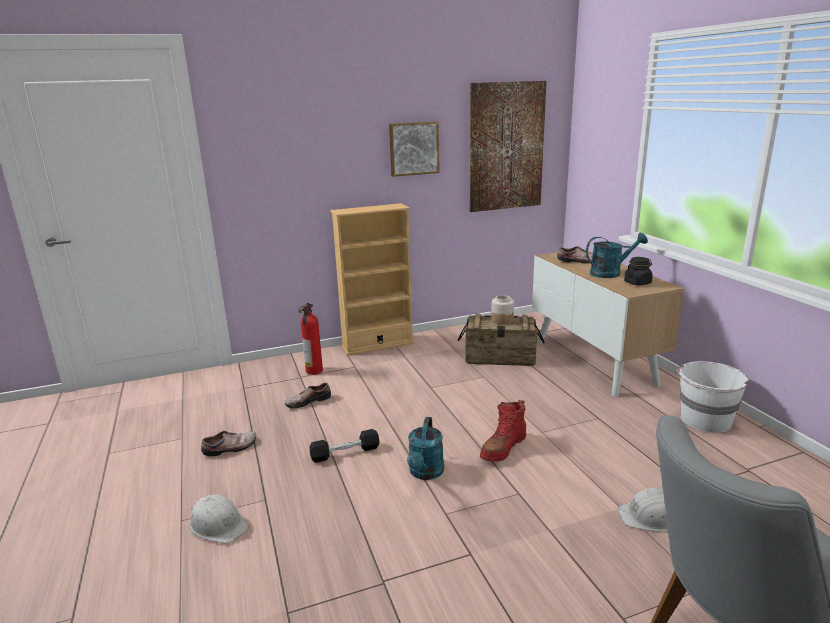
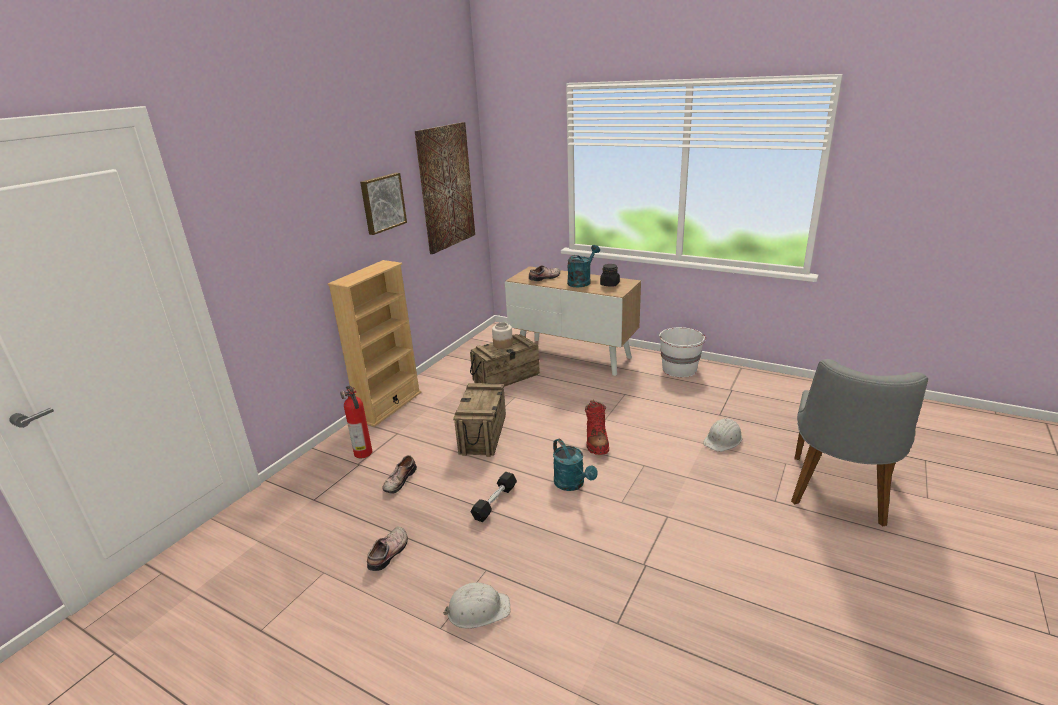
camera: 40 degrees left, 5 degrees up
(413, 396) = (484, 435): none -> crate

